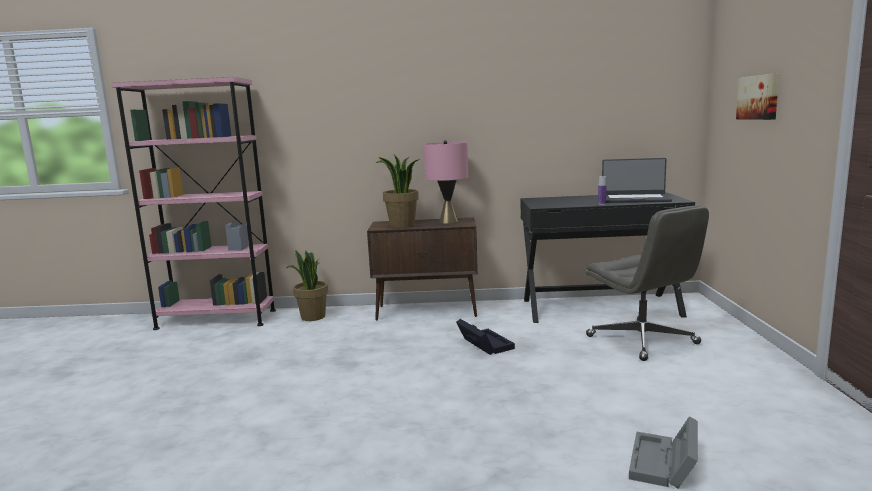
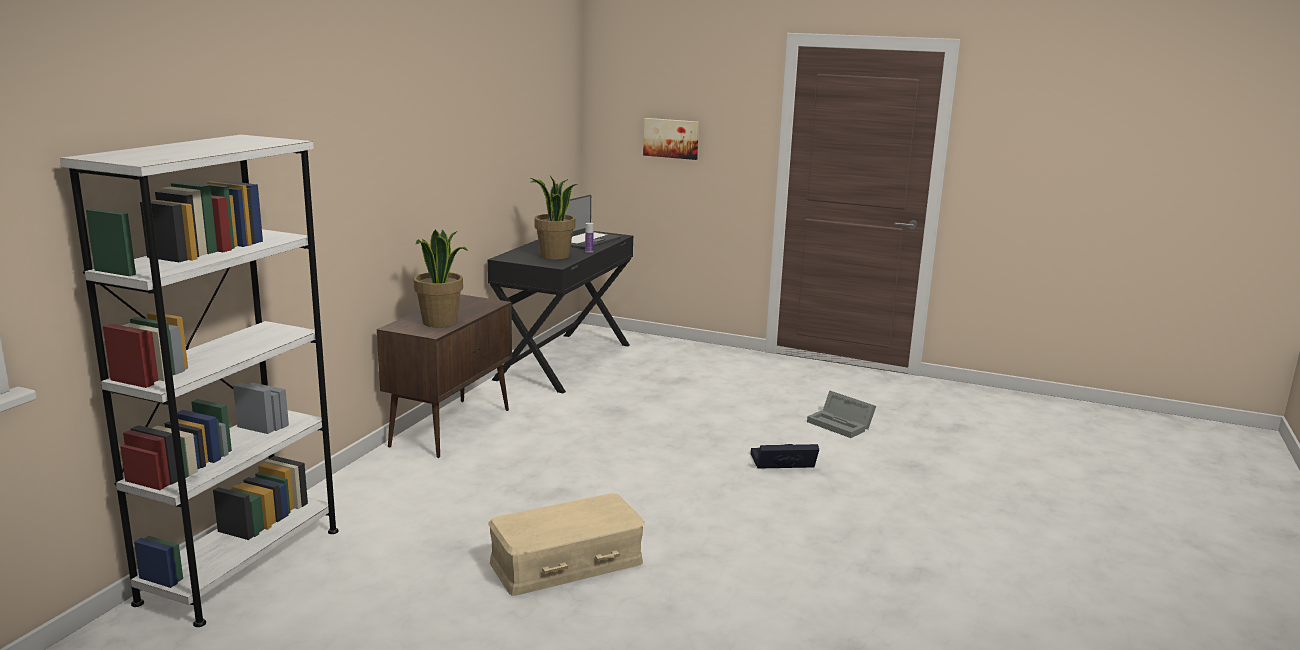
camera: 70 degrees left, 5 degrees up
(216, 319) = (242, 565): pink bookcase -> white bookcase
(235, 392) = (567, 563): none -> beige storage box
(312, 317) = (359, 492): potted plant -> potted plant (554, 256)
(448, 221) = (462, 305): pink table lamp -> none
(483, 344) = (589, 424): black storage box -> black storage box (781, 463)
(643, 340) = (657, 371): grey office chair -> none

